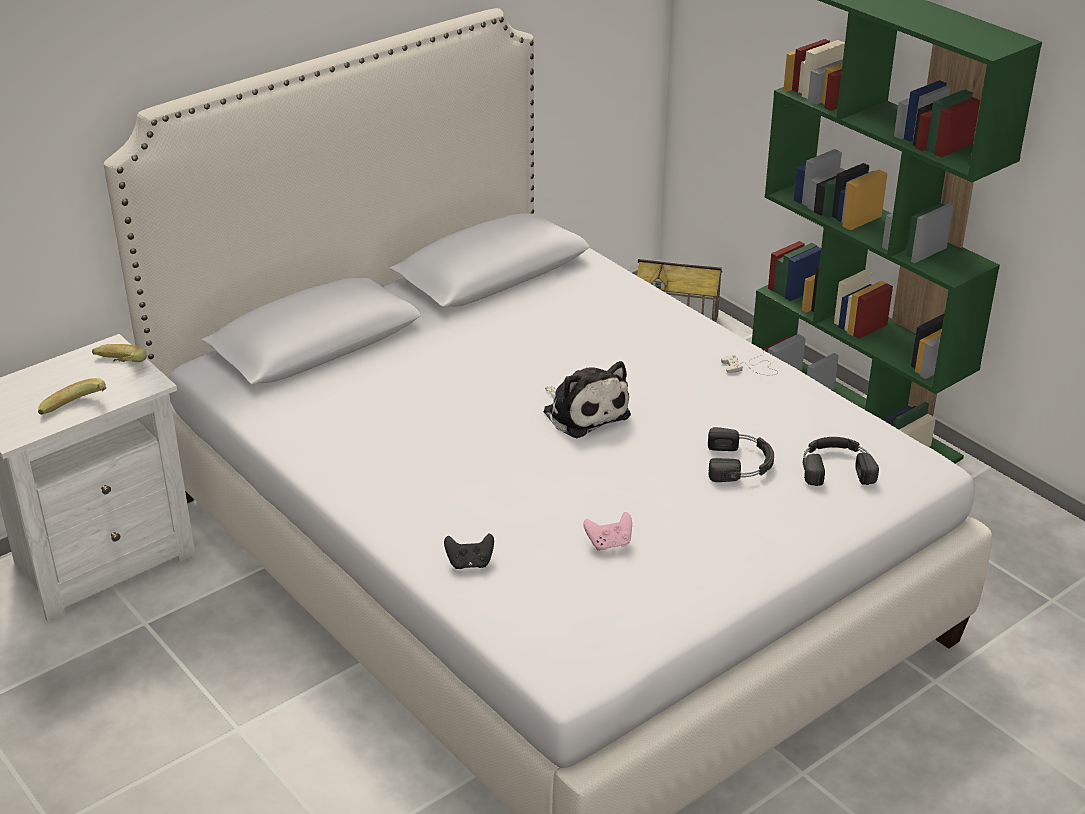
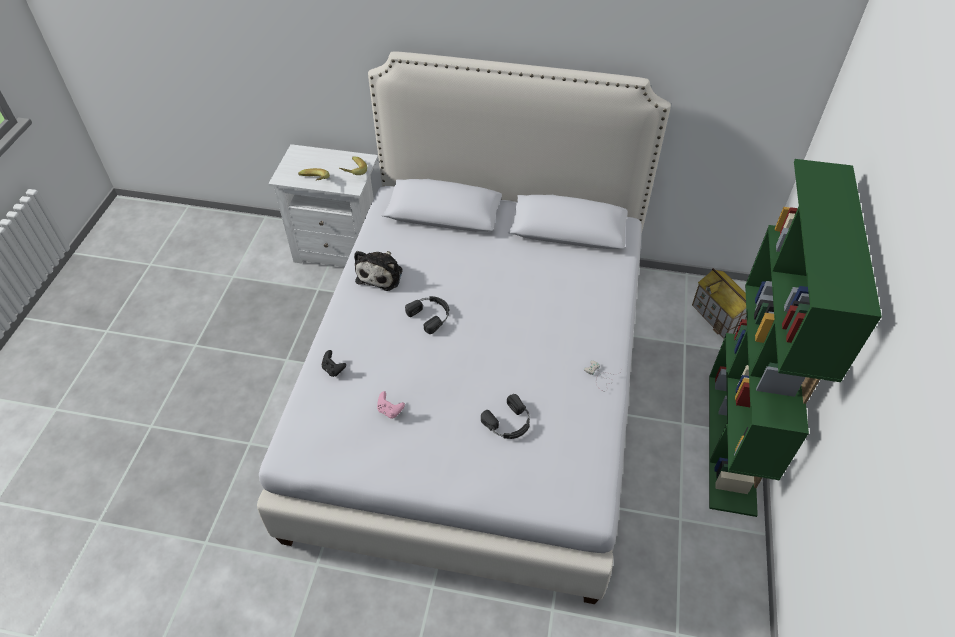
camera: 50 degrees right, 15 degrees up
(584, 412) = (488, 336): plush toy -> plush toy (381, 274)
(836, 467) = (547, 466): black headphones -> black headphones (431, 315)

